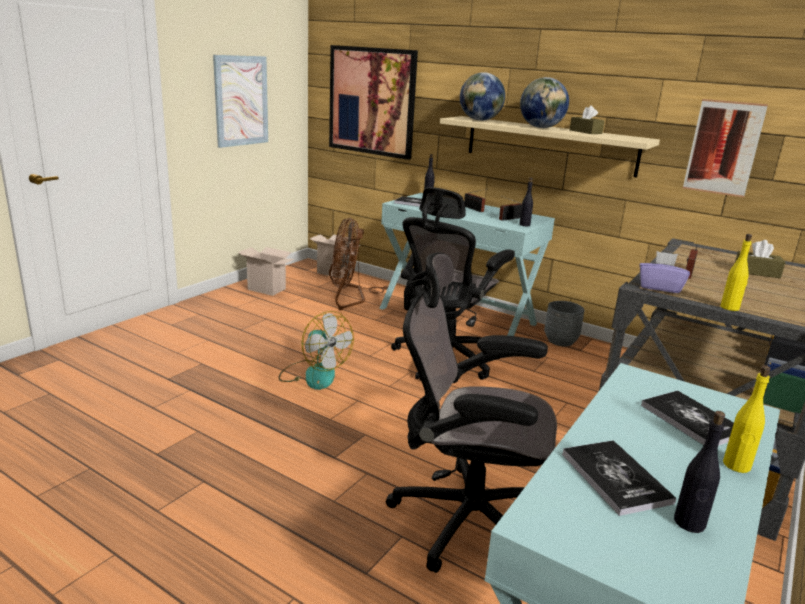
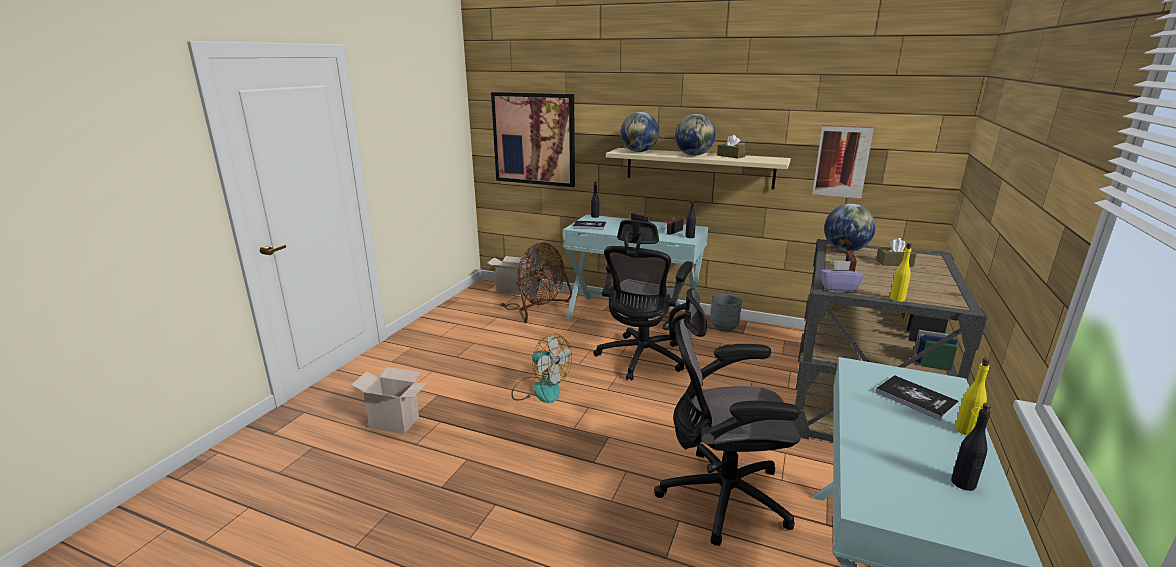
camera: 10 degrees left, 0 degrees up
(241, 101) = (421, 150): picture -> none
(268, 289) = (461, 314): cardboard box -> cardboard box (396, 422)
(351, 295) = (536, 309): brown fan -> brown fan turned 120 degrees counterclockwise
(615, 478) = (895, 457): book -> none
(700, 252) = (845, 250): none -> globe

